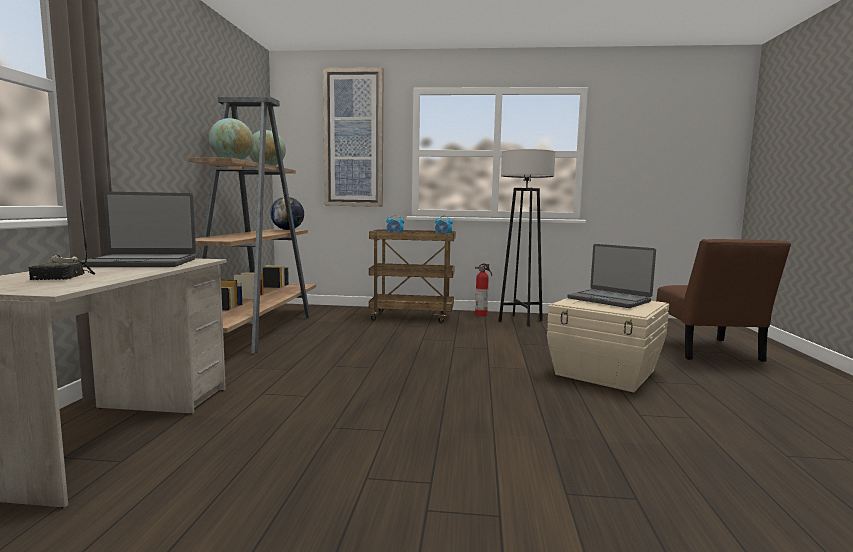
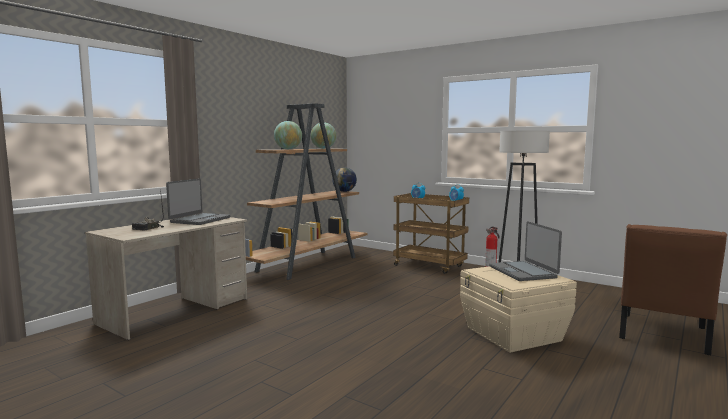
camera: 30 degrees right, 0 degrees up
(141, 263) = (200, 220): laptop -> laptop turned 90 degrees counterclockwise
(354, 138) = (400, 120): picture -> none

